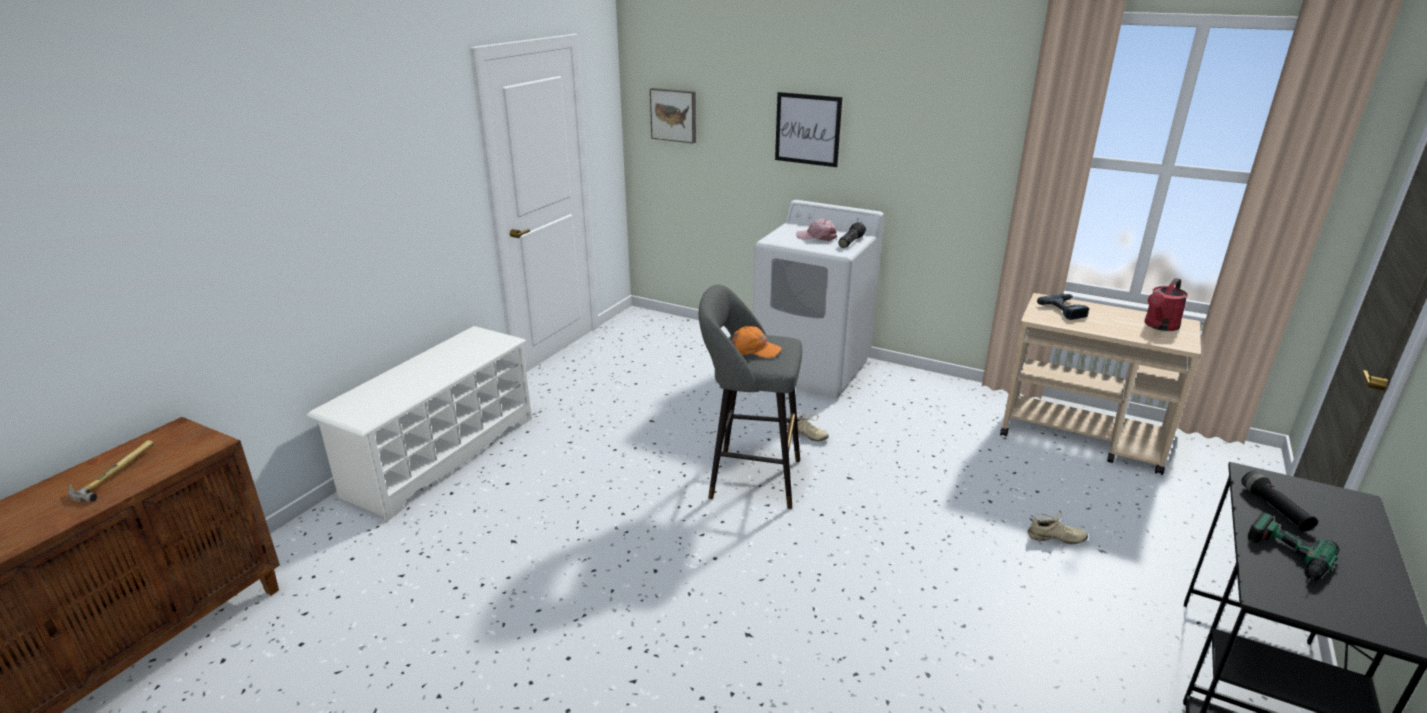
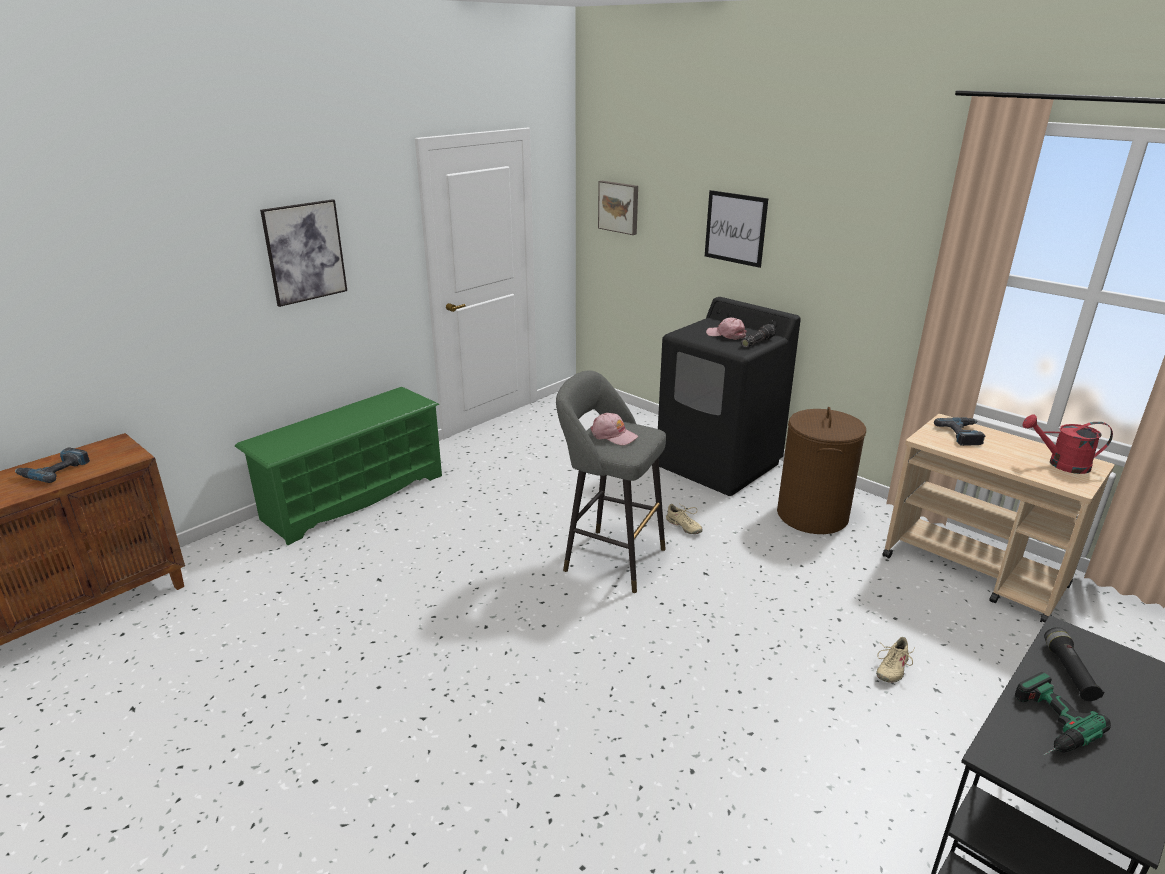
camera: 15 degrees right, 0 degrees up
(112, 474) = (54, 470): hammer -> power drill
(367, 182) = (305, 252): none -> picture
(441, 455) = (354, 497): white shoe rack -> green shoe rack
(755, 349) = (613, 435): orange cap -> pink cap
(812, 369) = (719, 465): white washing machine -> black washing machine
(921, 406) = (812, 515): none -> brown laundry basket
(1056, 538) = (891, 668): beige shoe -> beige shoe turned 105 degrees clockwise
(1159, 326) = (1061, 464): red watering can -> red watering can turned 45 degrees clockwise

